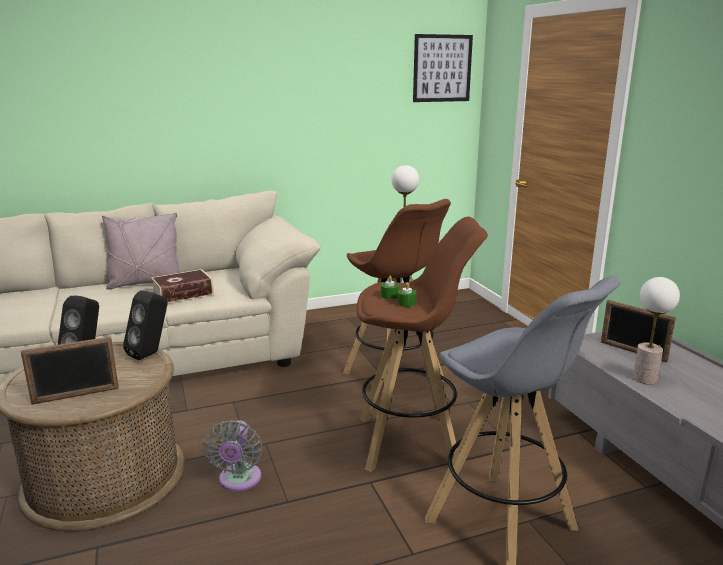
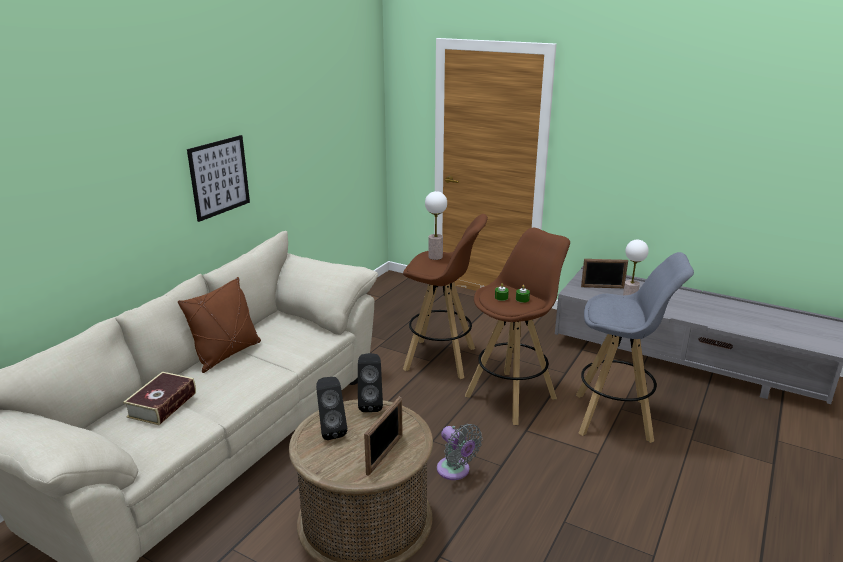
camera: 40 degrees left, 5 degrees up
(146, 283) = (227, 354): purple pillow -> brown pillow
(183, 293) = (280, 350): book -> book (162, 405)
(442, 68) = (362, 89): picture -> picture (219, 177)

